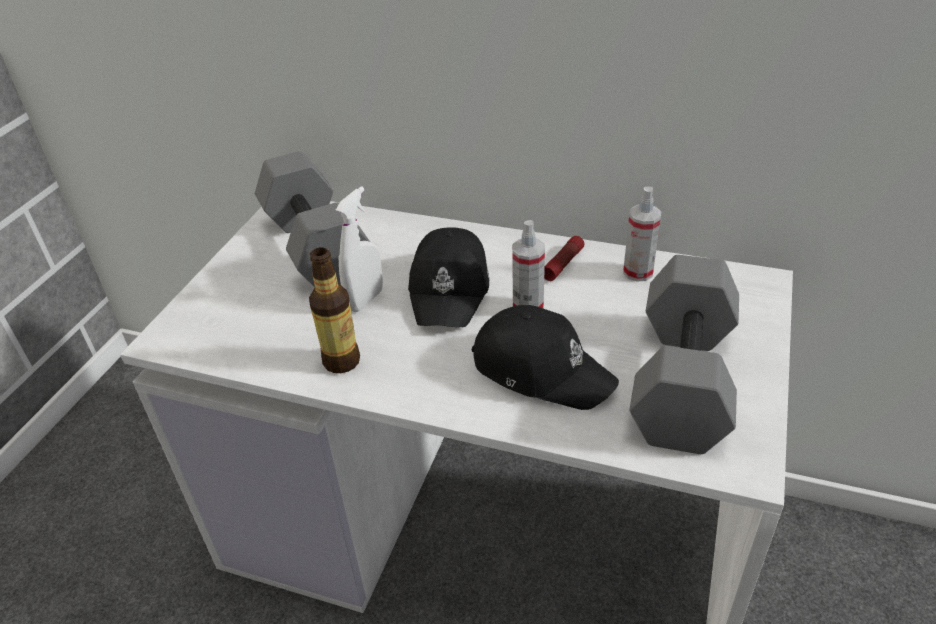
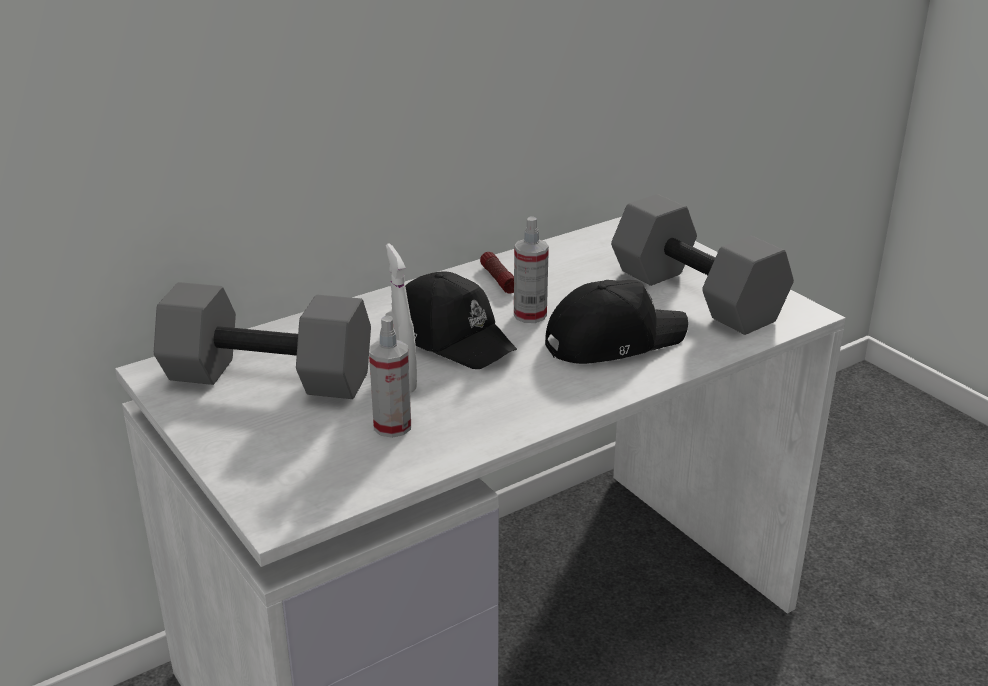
camera: 55 degrees left, 10 degrees down
(341, 361) = (473, 423): bottle -> none
(638, 272) = (556, 258): spray bottle -> spray bottle (392, 426)

